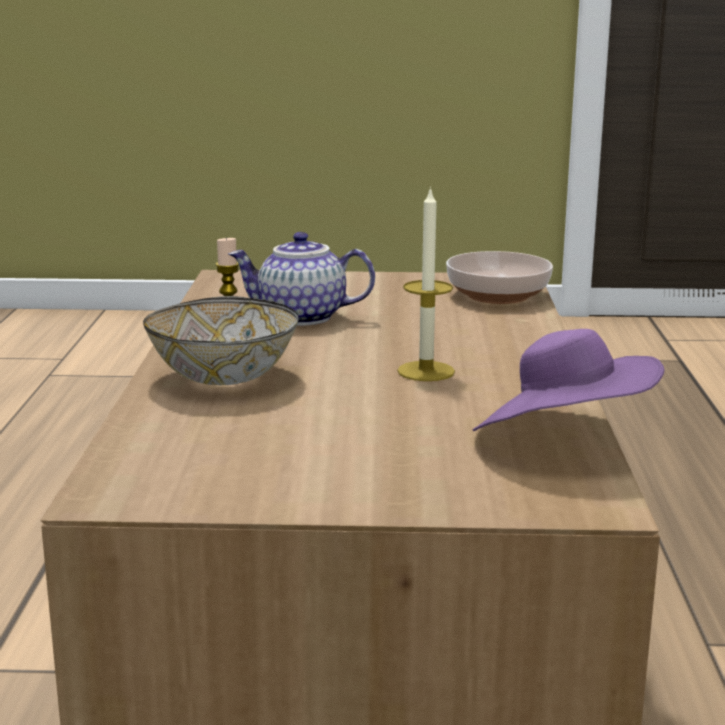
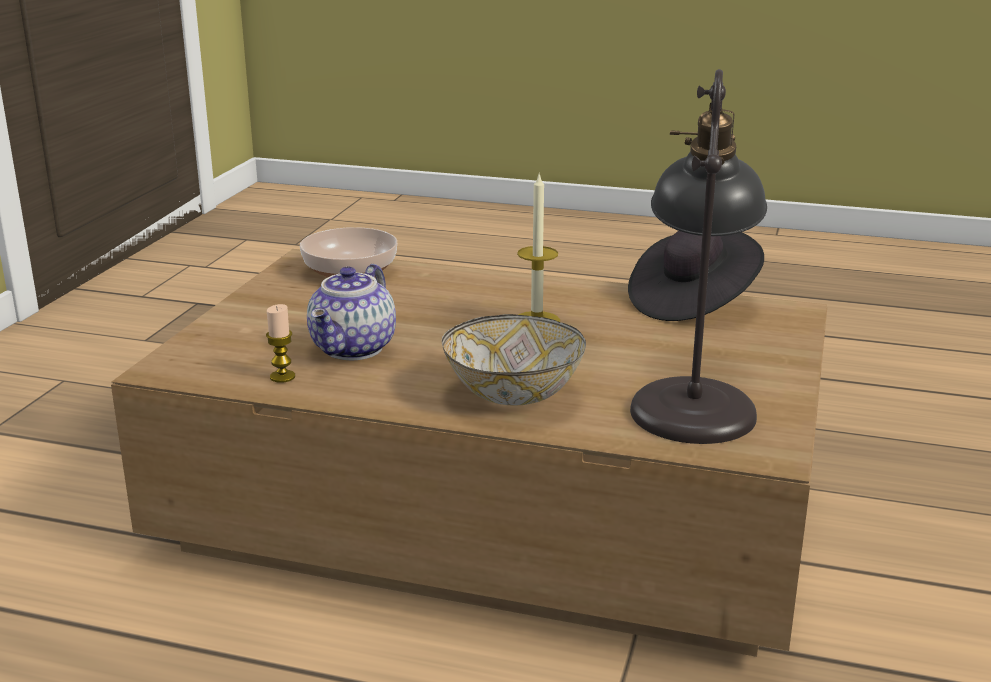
camera: 75 degrees left, 5 degrees up
(275, 451) = (692, 388): none -> grey table lamp
(562, 440) = (692, 303): purple hat -> black hat

